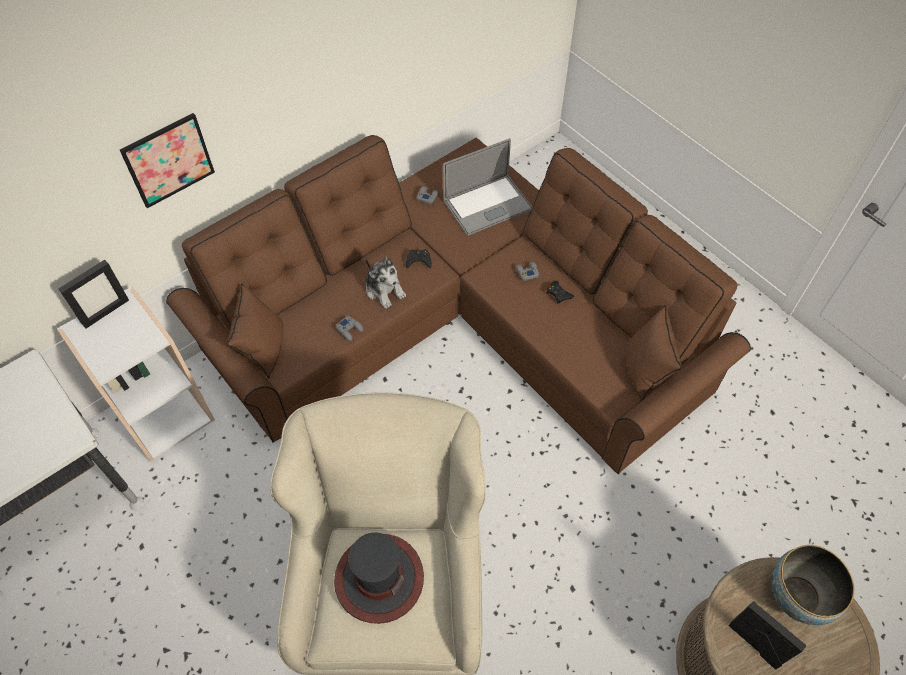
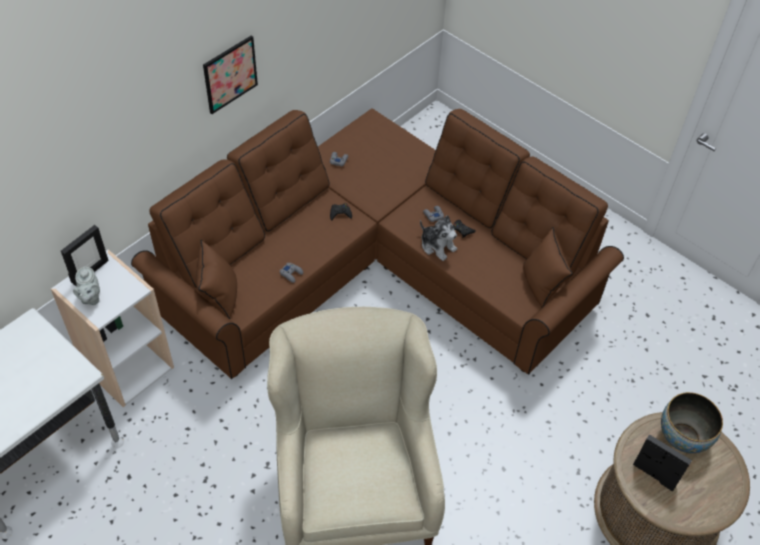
camera: 10 degrees left, 5 degrees down
(98, 344) = (90, 298): none -> grey teapot
(168, 160) = (144, 139): picture -> picture (230, 74)
(378, 578) = (352, 461): hat -> none
(384, 290) = (315, 239): plush toy -> plush toy (437, 246)
(487, 205) = (391, 163): laptop -> none

